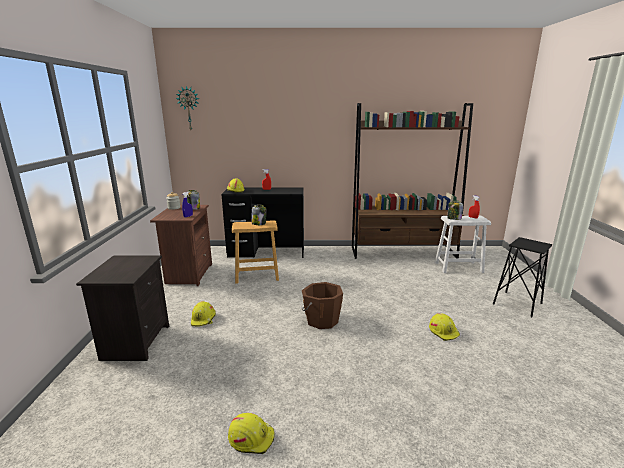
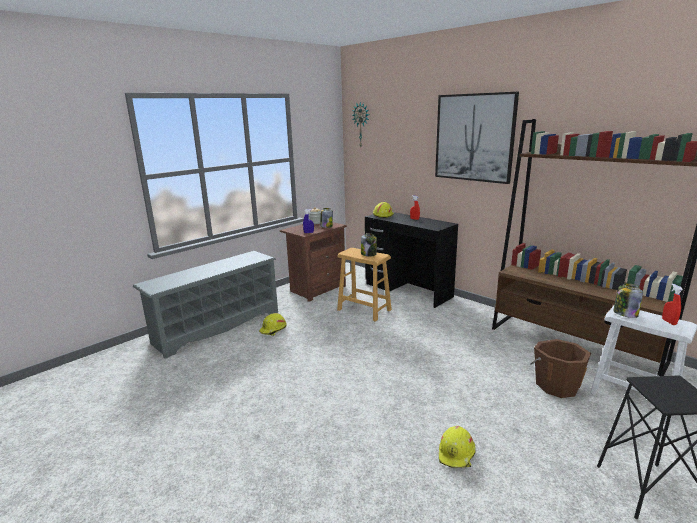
camera: 45 degrees right, 0 degrees up
(135, 341) = (217, 326): black nightstand -> grey shoe rack
(251, 437) = (177, 427): yellow hard hat -> none
(310, 118) = (474, 137): none -> picture
(321, 320) = (353, 374): brown bucket -> brown bucket (556, 385)

